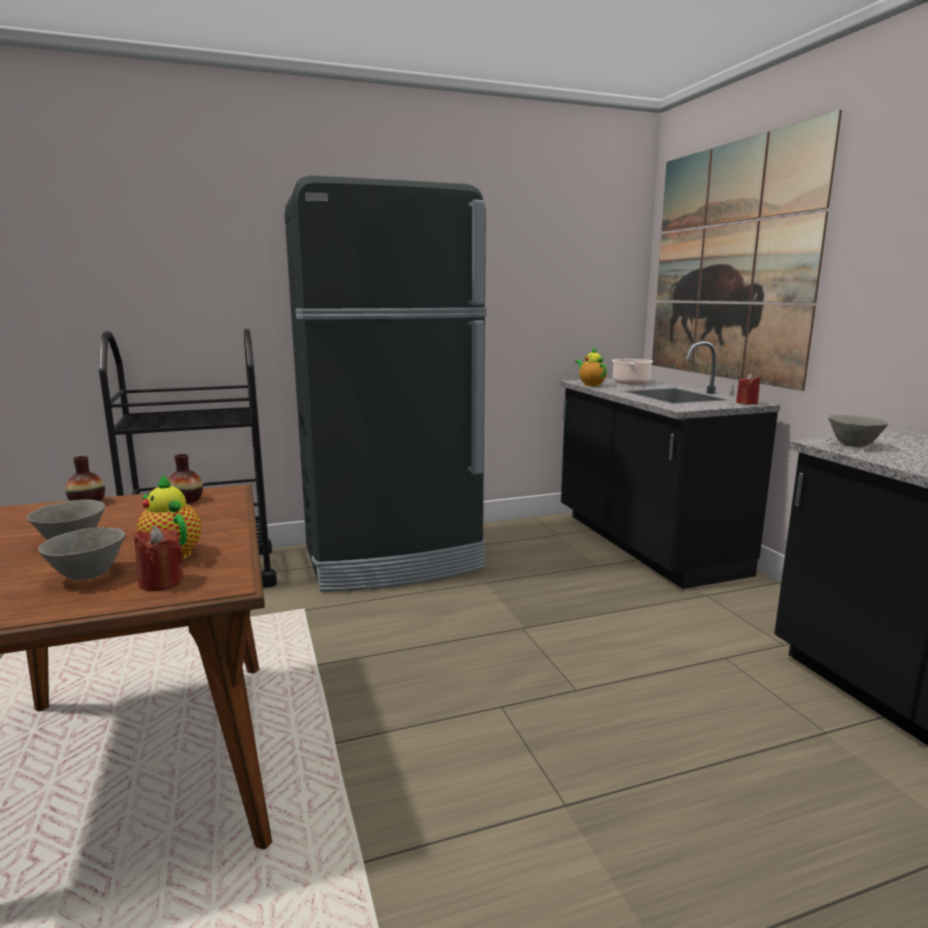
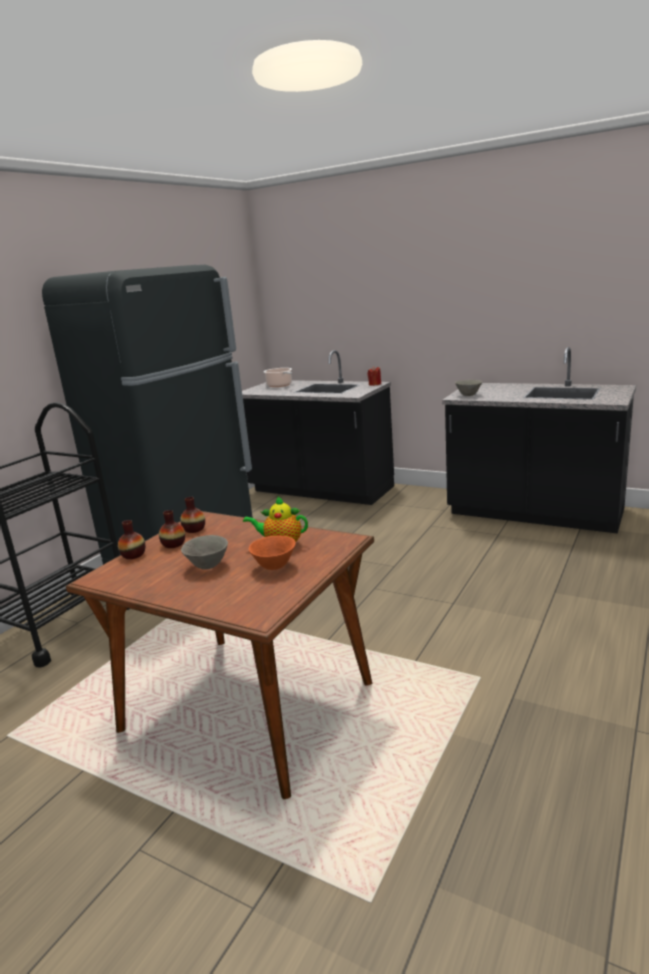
camera: 40 degrees left, 5 degrees up
(87, 576) = (274, 567): grey bowl -> orange bowl
(132, 507) = (173, 544): none -> vase
(161, 582) = (318, 552): red candle -> none
(590, 385) = (262, 392): teapot -> none
(729, 263) = (331, 297): picture -> none

